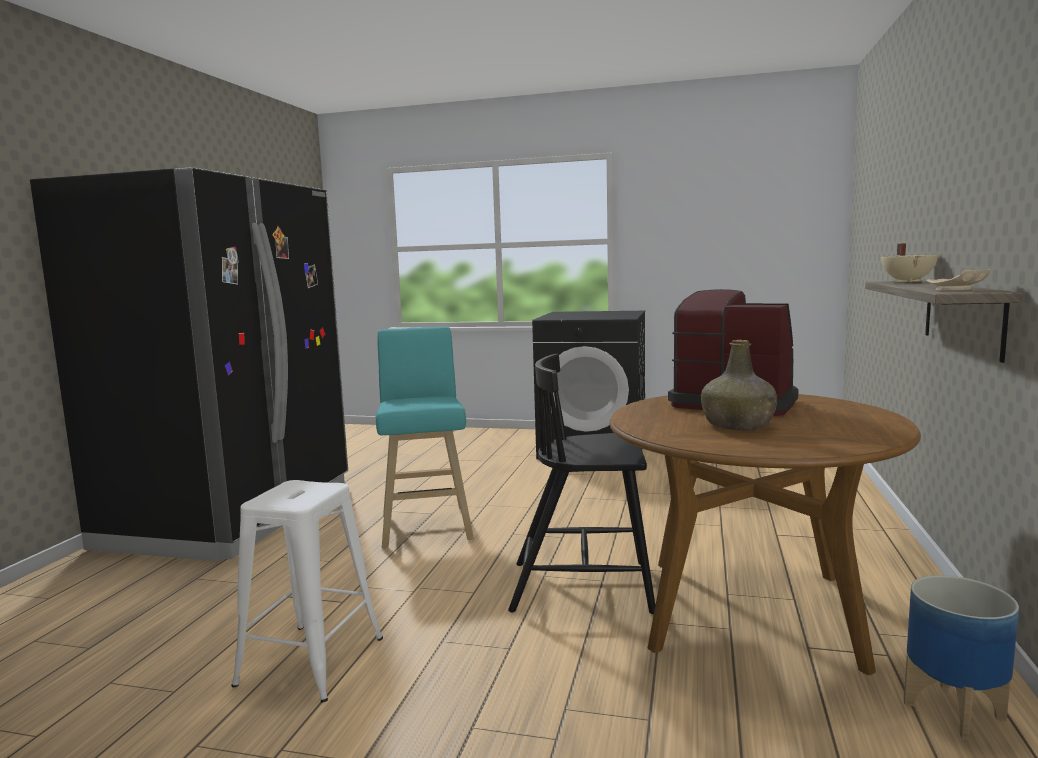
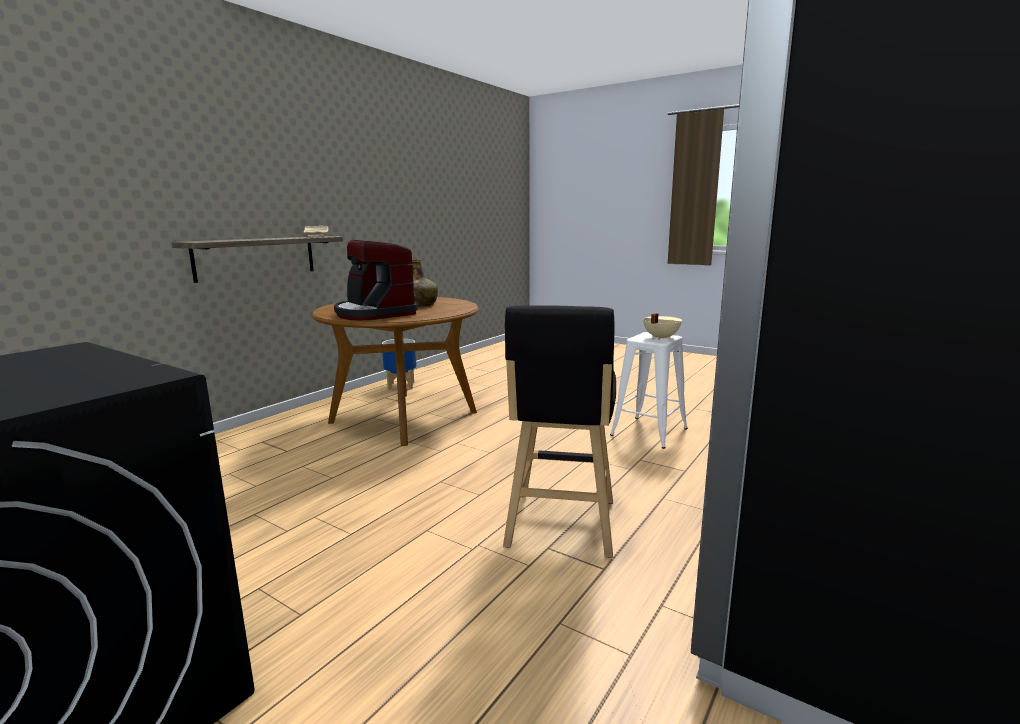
camera: 160 degrees left, 5 degrees up
(426, 525) = (560, 527): turquoise stool -> black stool
(584, 586) = (472, 441): black chair -> none
(908, 281) = (201, 241): beige cooking pot -> beige cooking pot (660, 338)

